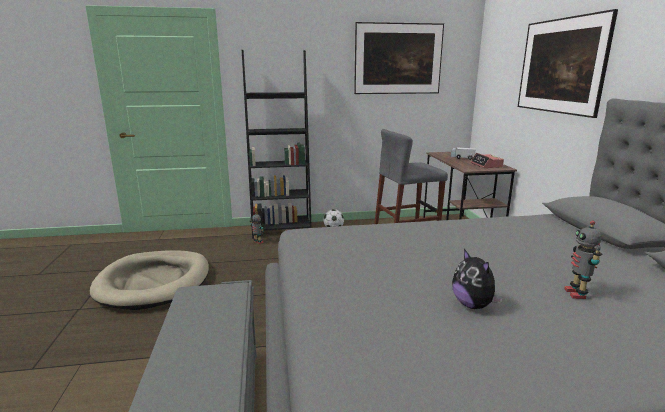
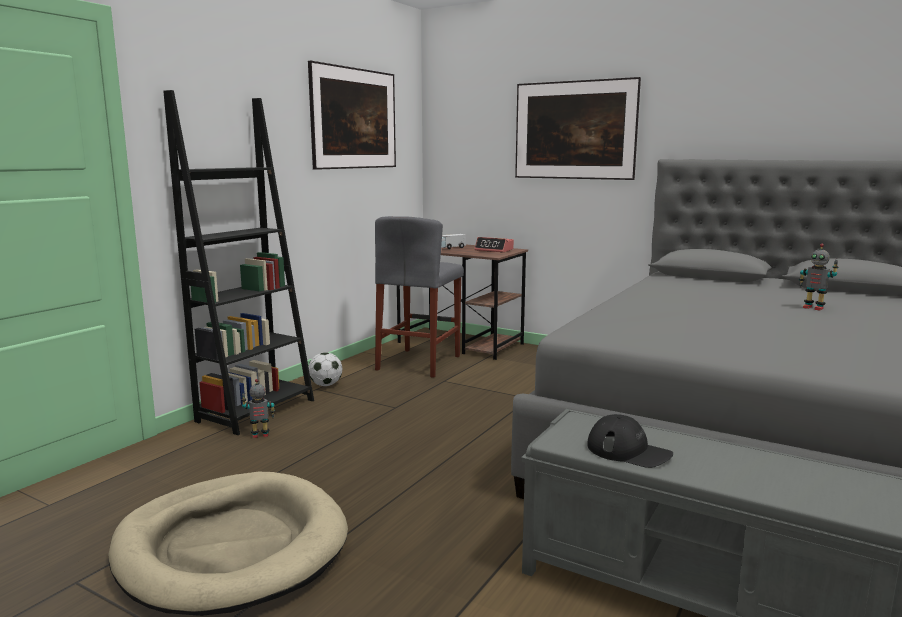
camera: 50 degrees left, 5 degrees down
(192, 316) = (629, 451): none -> black cap
(473, 305) = (810, 329): plush toy -> none

